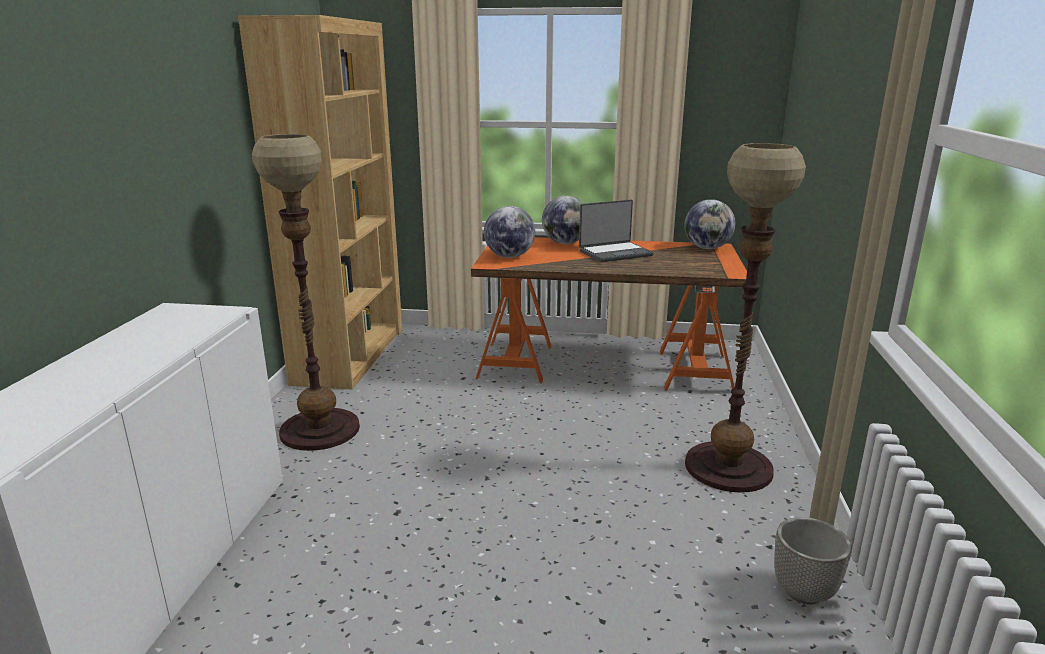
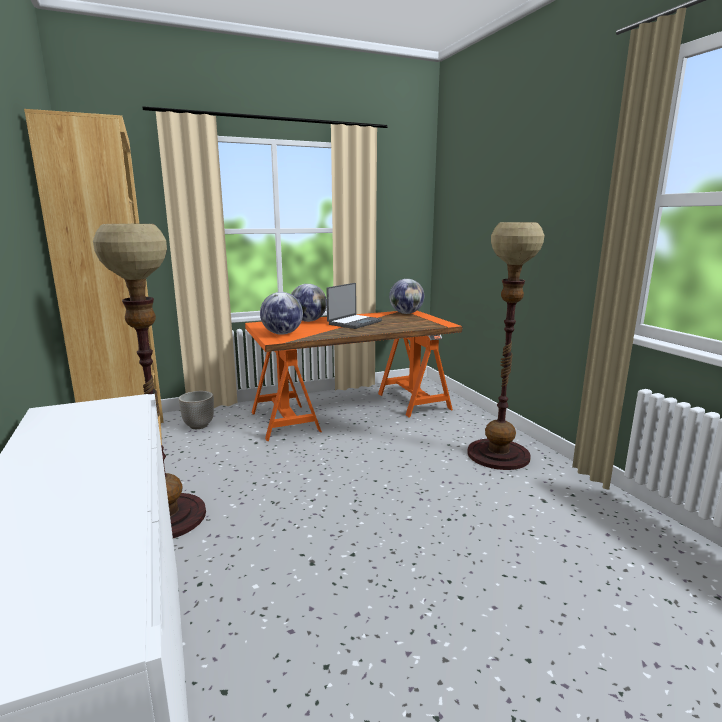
camera: 30 degrees left, 5 degrees down
(804, 591) = (619, 515): planter -> planter (199, 425)

